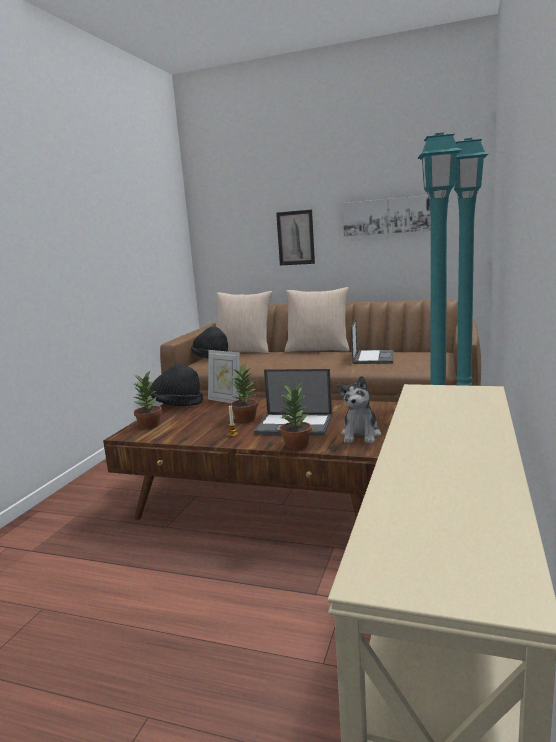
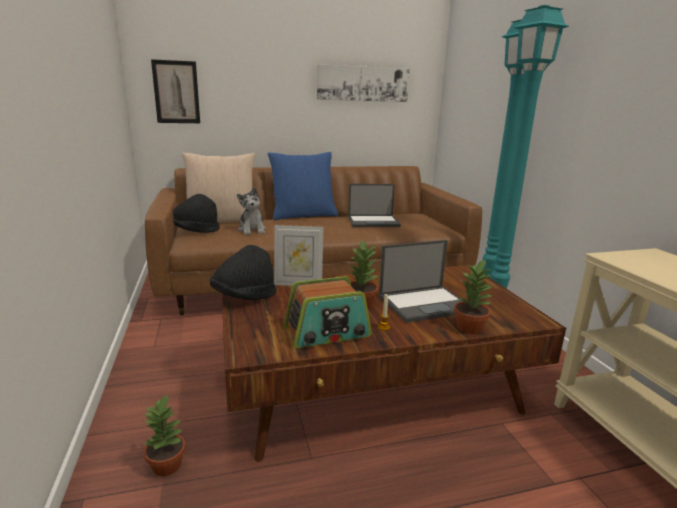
camera: 35 degrees left, 5 degrees up
(150, 425) = (258, 333): potted plant -> potted plant (168, 465)
(190, 431) = (327, 332): none -> radio
(295, 238) = (264, 96): picture -> picture (176, 92)
(318, 349) = (303, 215): beige pillow -> blue pillow
(361, 435) = (502, 305): plush toy -> plush toy (252, 230)
(373, 357) = (374, 221): laptop -> laptop turned 105 degrees clockwise

